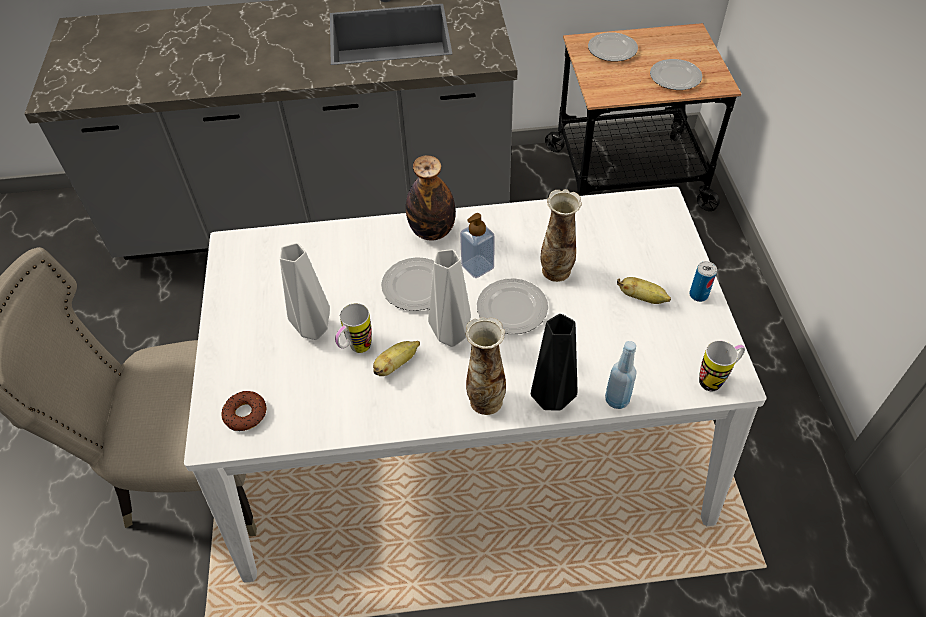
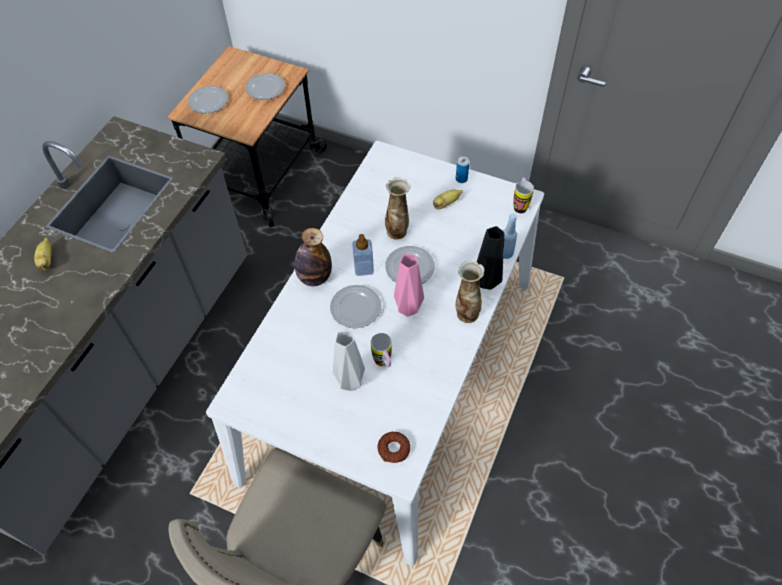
camera: 60 degrees left, 5 degrees up
(396, 364) = (411, 347): banana -> banana (47, 260)
(452, 335) = (408, 307): grey vase -> pink vase

